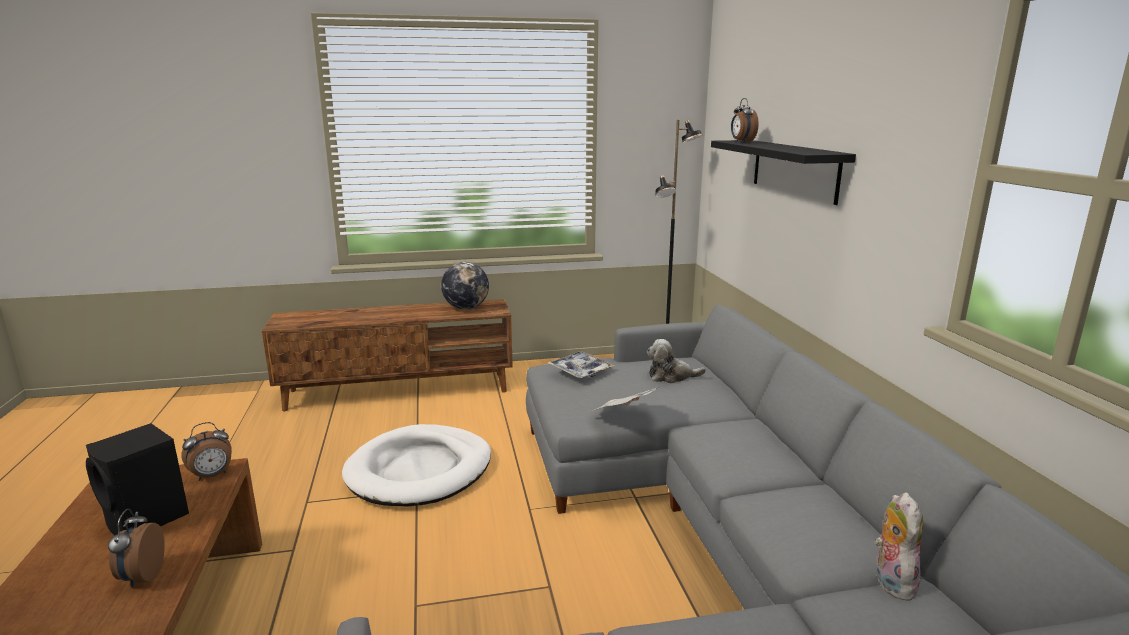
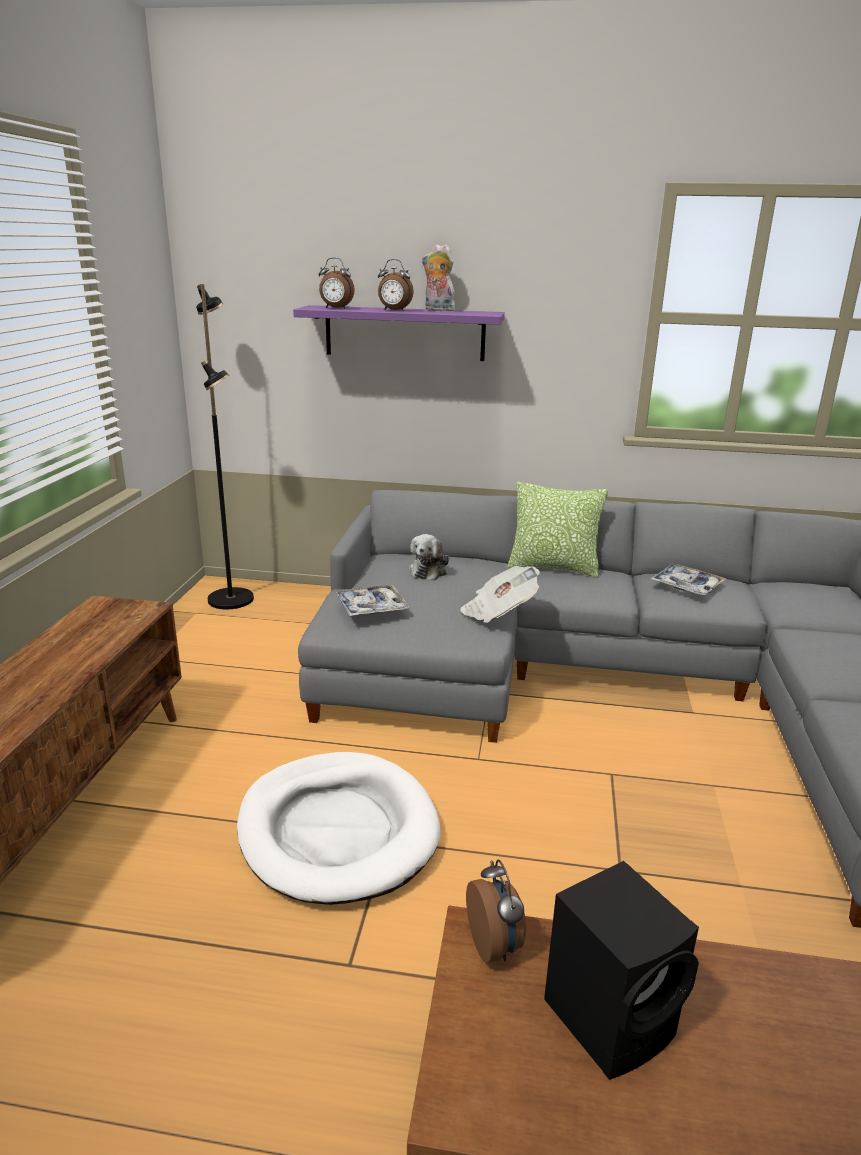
camera: 70 degrees left, 5 degrees up
(141, 576) = (760, 1001): alarm clock -> alarm clock (394, 310)
(466, 308) = (92, 627): globe -> none
(760, 429) = (553, 567): none -> pillow
(794, 169) = (404, 333): black shelf -> purple shelf
(811, 511) = (686, 586): none -> tray
(890, 581) = (762, 590): plush toy -> plush toy (437, 310)

